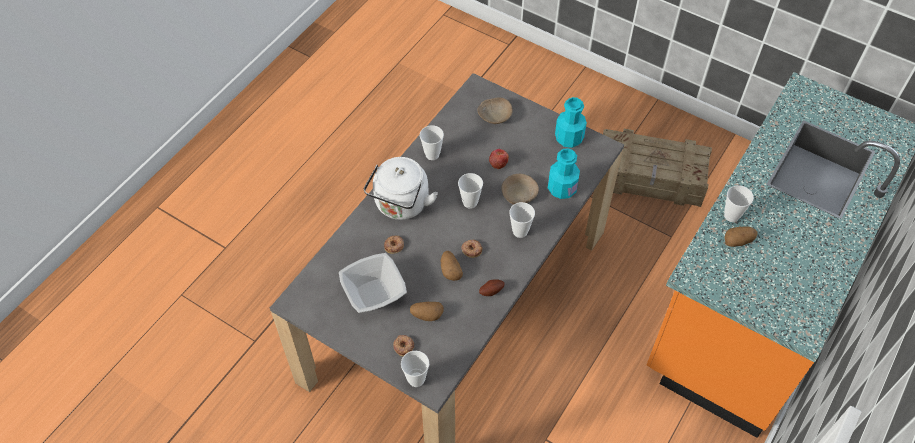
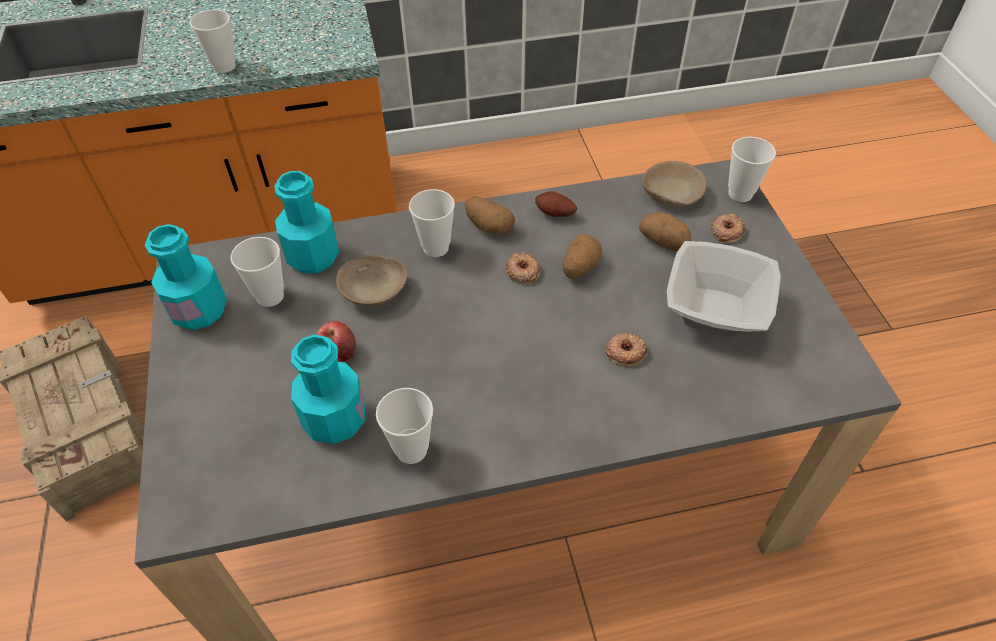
camera: 135 degrees left, 5 degrees down
(401, 205) = (555, 403): white kettle -> none
(469, 144) = (335, 420): none -> turquoise bottle
(470, 202) = (450, 329): cup -> cup (270, 296)
(494, 116) = (232, 435): beige bowl -> beige bowl (672, 194)
(738, 241) = (260, 48): potato -> potato (488, 226)

